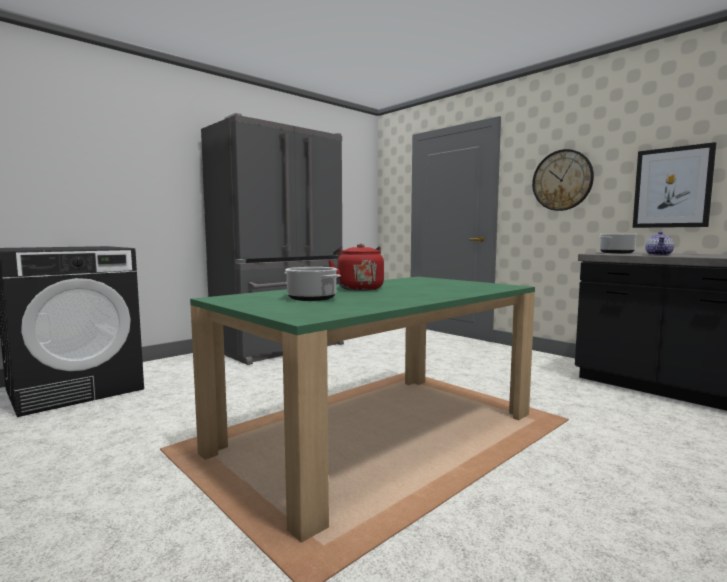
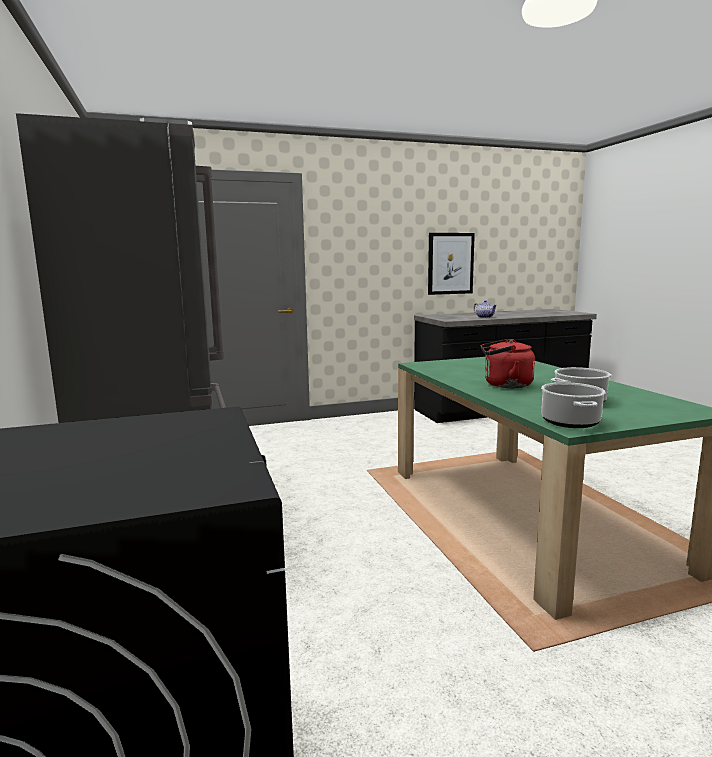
camera: 65 degrees left, 5 degrees up
(562, 180) = (371, 251): wall clock -> none
(616, 253) = (443, 317): cooking pot -> cooking pot (571, 422)

